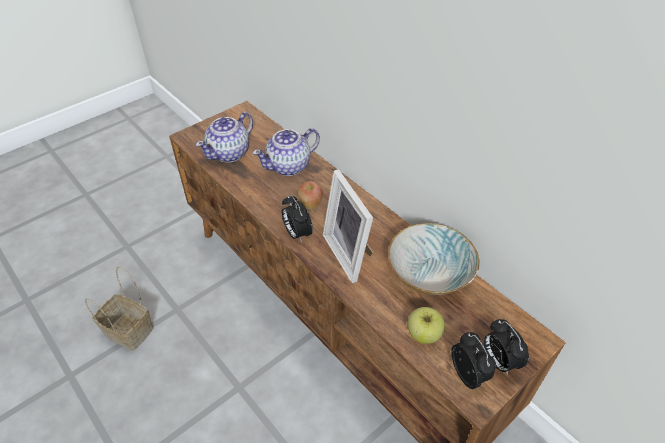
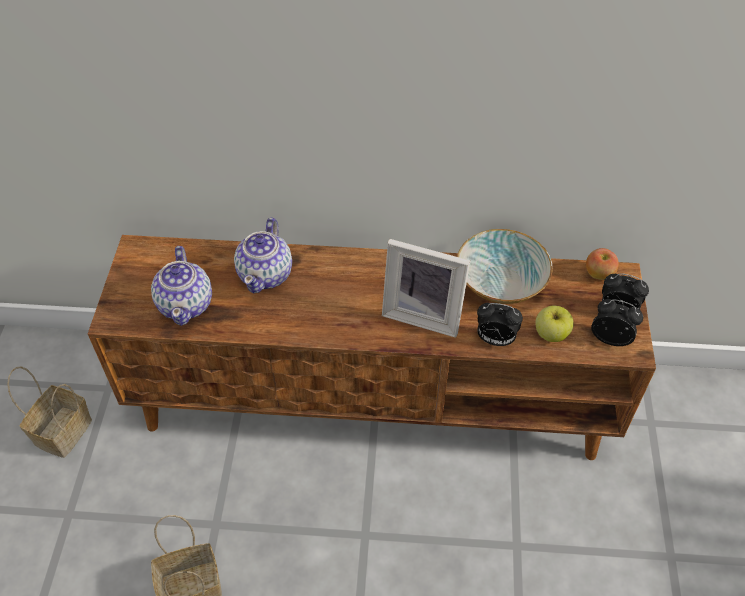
camera: 45 degrees left, 5 degrees up
(169, 207) = (63, 433): none -> basket
(297, 234) = (358, 332): alarm clock -> alarm clock (495, 339)
(310, 204) = (334, 297): apple -> apple (598, 275)

